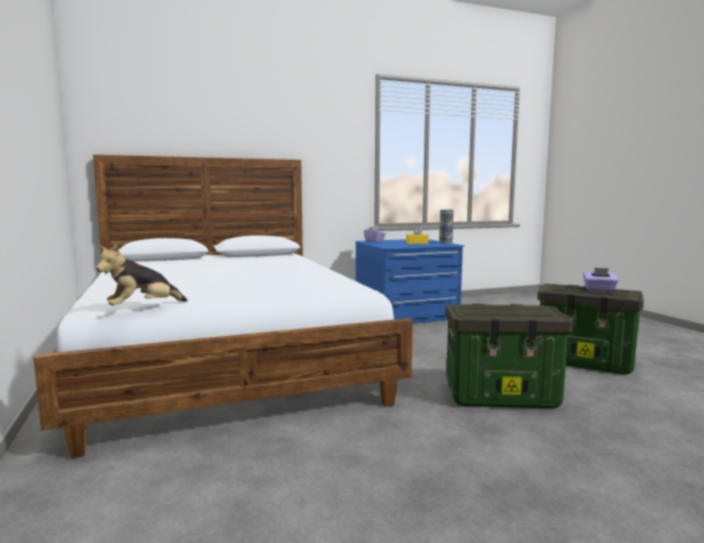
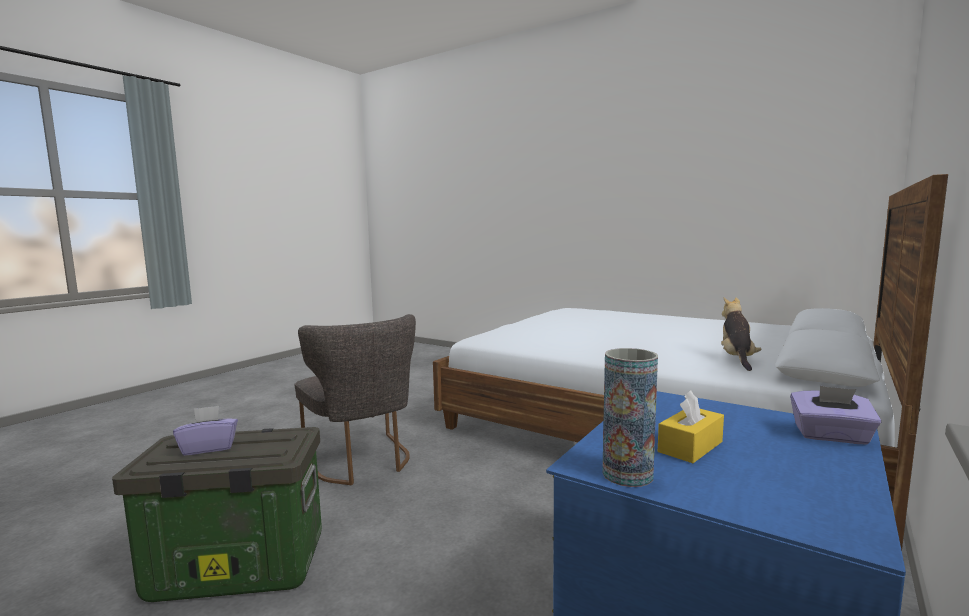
camera: 145 degrees right, 0 degrees up
(142, 308) = (548, 310): plush toy -> plush toy (737, 359)
(502, 396) = (362, 462): storage box -> grey chair

